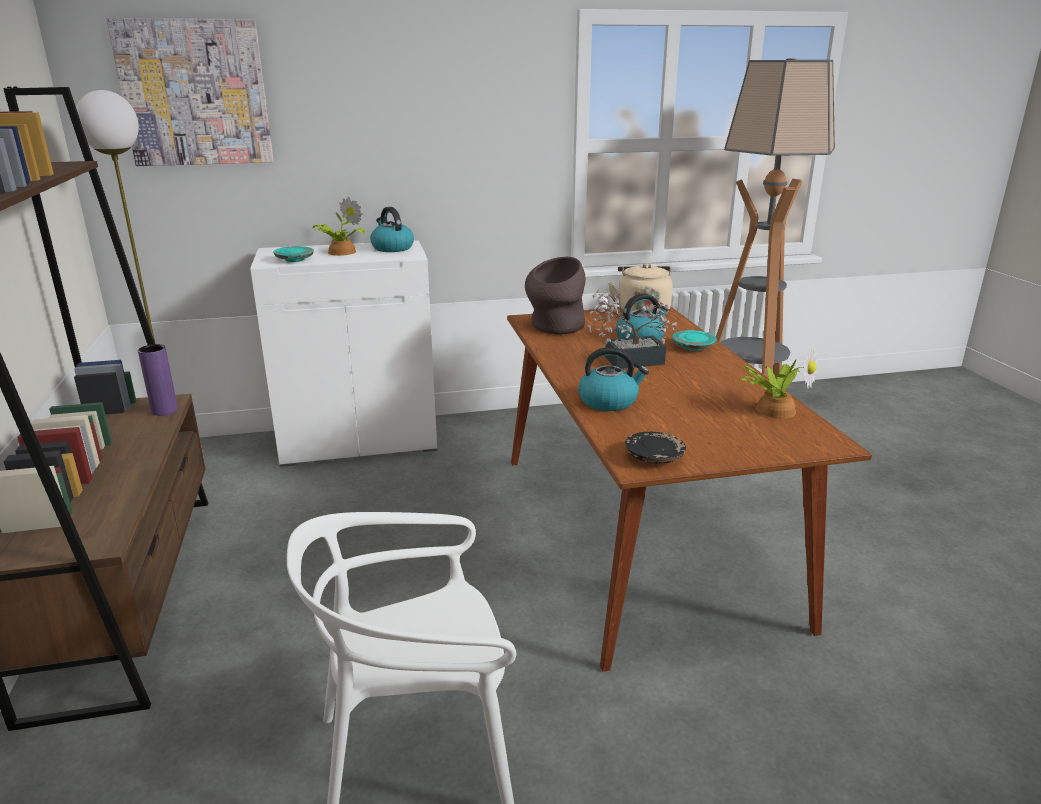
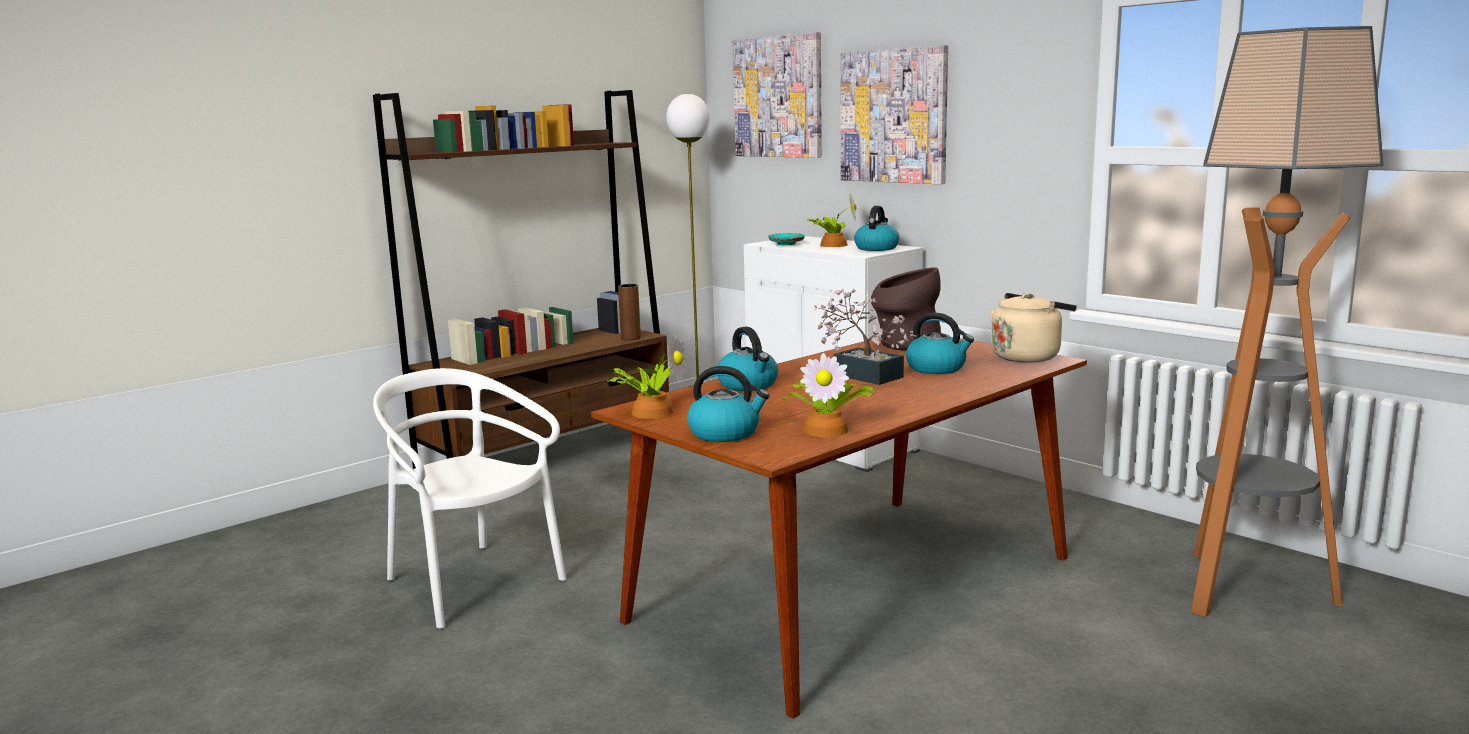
camera: 60 degrees right, 10 degrees down
(164, 411) = (630, 338): purple vase -> brown vase
(368, 115) = (894, 116): none -> picture
(654, 457) = (651, 411): black plate -> potted plant
(693, 347) = (955, 385): turquoise plate -> none
(755, 444) = (725, 433): none -> kettle

